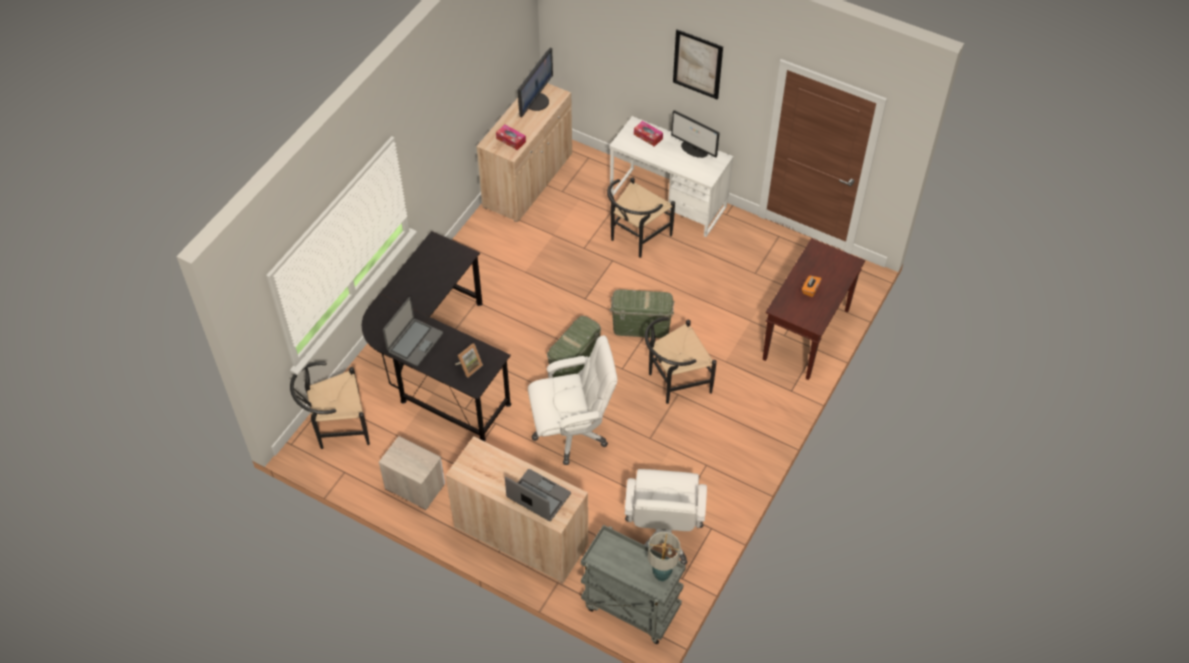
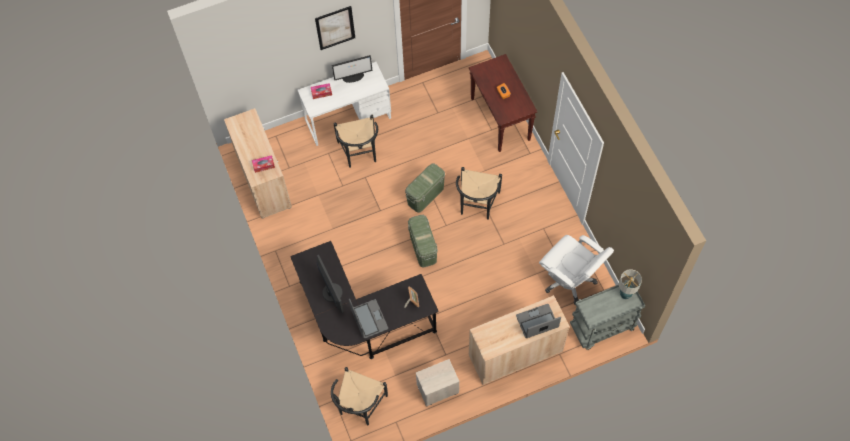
camera: 50 degrees left, 10 degrees up
(536, 101) = (244, 131): monitor -> monitor (331, 292)
(572, 432) = (467, 280): white office chair -> none

